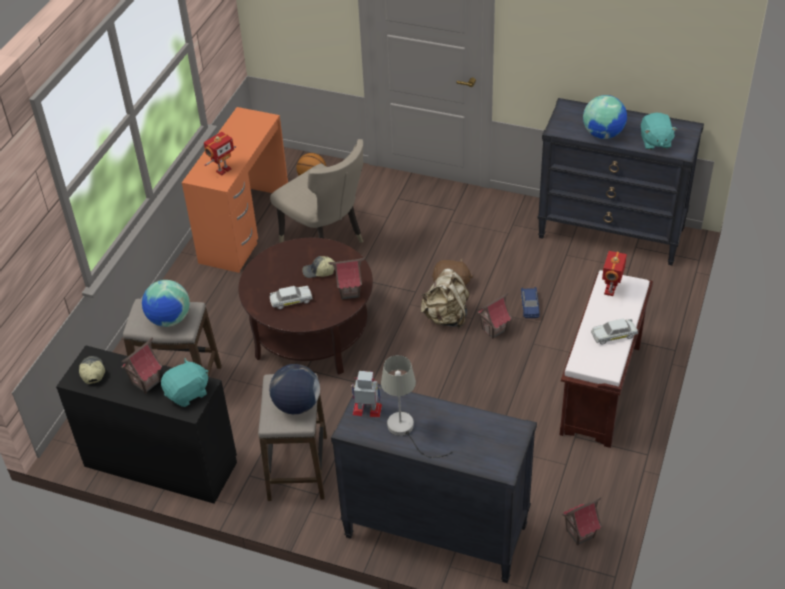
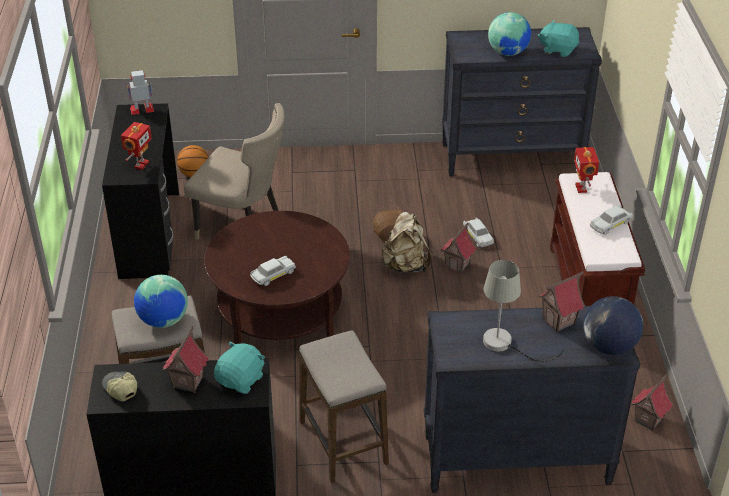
camera: 25 degrees left, 5 degrees down
(244, 228) = (149, 234): orange desk -> black desk
(296, 405) = (353, 364): globe -> globe (609, 346)
(319, 272) = (285, 242): cap -> none
(349, 292) = (328, 253): toy house -> toy house (559, 321)
(367, 409) = (455, 336): toy robot -> toy robot (142, 109)
(530, 306) = (478, 236): blue toy car -> white toy car
(655, 142) = (558, 49): turquoise plush toy -> turquoise plush toy turned 135 degrees clockwise

